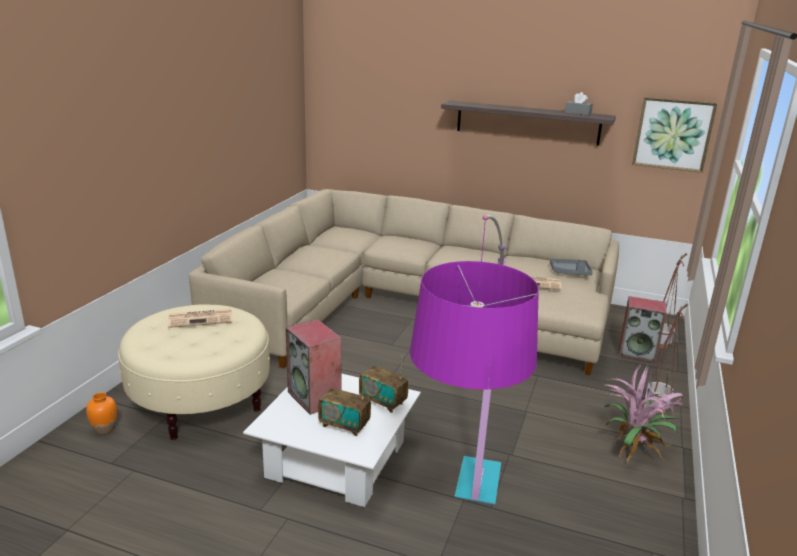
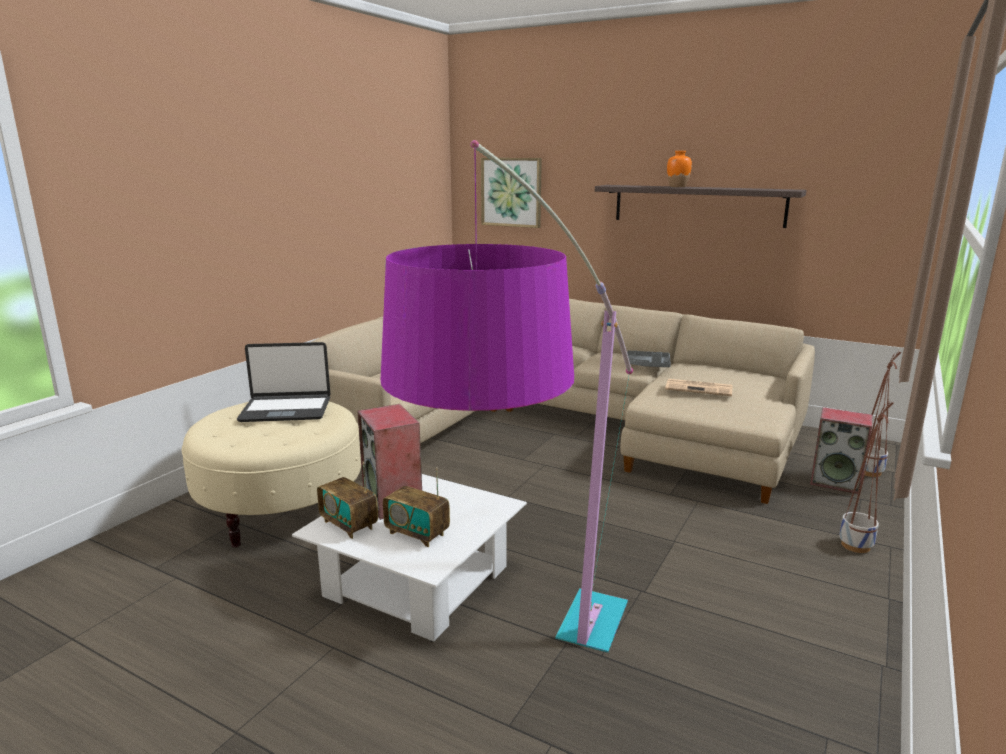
camera: 10 degrees right, 5 degrees down
(105, 429) = (164, 531): orange vase -> orange vase (677, 187)
(201, 318) = (286, 410): newspaper -> laptop
(383, 402) = (475, 510): radio -> radio (349, 525)
(570, 272) = (748, 379): grey tray -> grey tray (648, 365)
(578, 113) = (758, 188): grey tissue box -> none
(635, 450) = (819, 597): potted plant -> none
(673, 134) = (881, 208): picture -> picture (511, 192)

